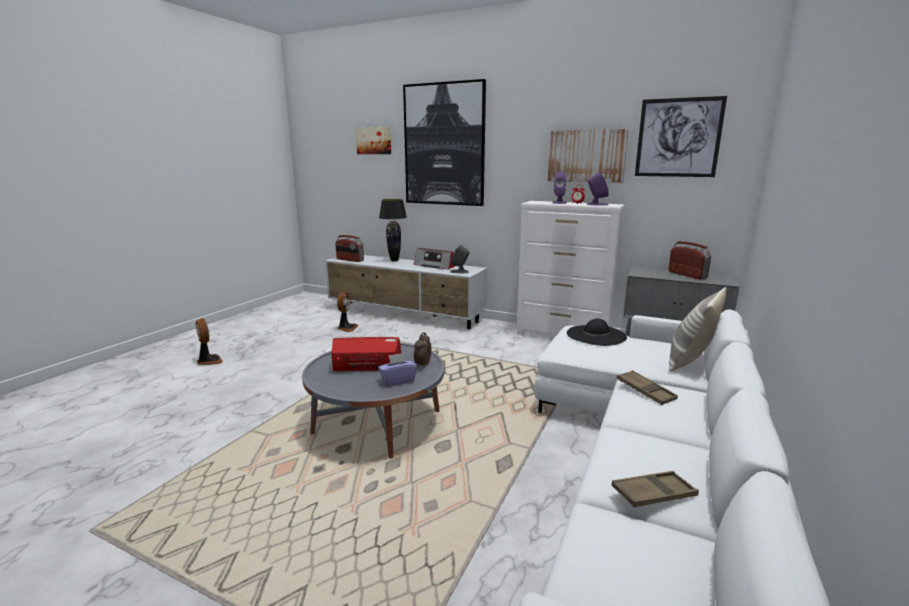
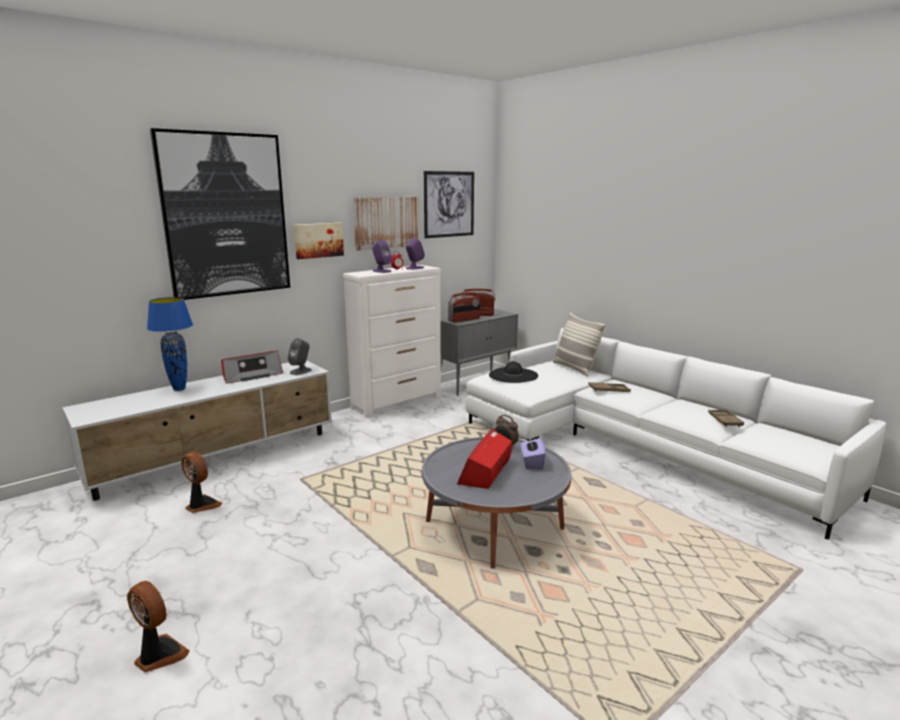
camera: 65 degrees left, 0 degrees up
(209, 361) = (159, 655): fan -> fan turned 45 degrees clockwise
(349, 260) = (114, 411): radio -> radio (464, 320)
(374, 141) = (94, 211): picture -> picture (318, 240)
(394, 260) = (179, 389): black table lamp -> blue table lamp

